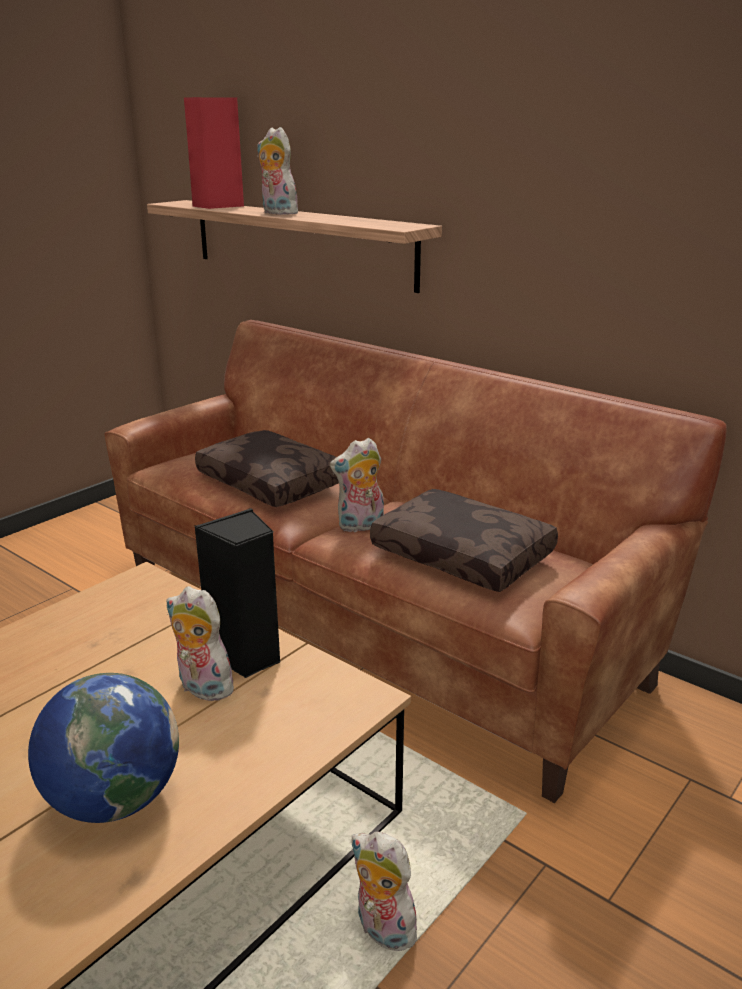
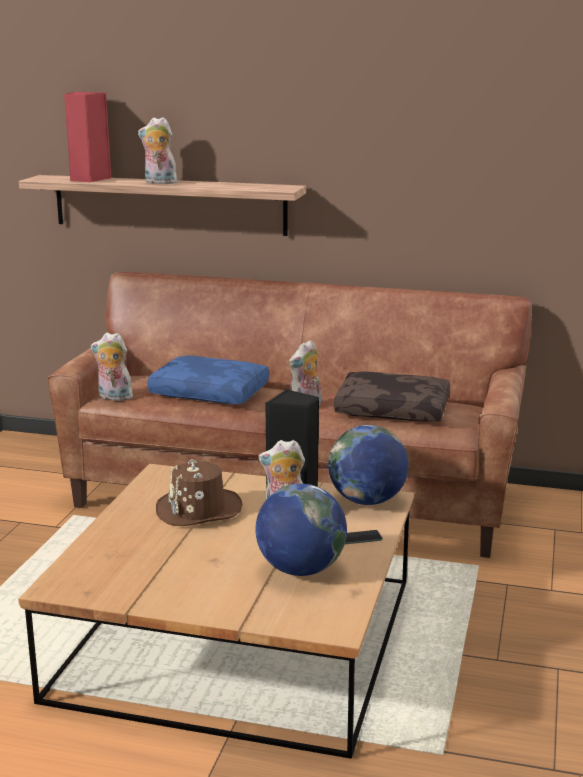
camera: 25 degrees left, 5 degrees down
(115, 648) = (199, 510): none -> brown hat
(252, 763) = (359, 538): none -> phone
(273, 482) = (211, 392): brown pillow -> blue pillow
(331, 693) = (367, 501): none -> globe
(382, 930) = (443, 633): plush toy -> plush toy (113, 397)

